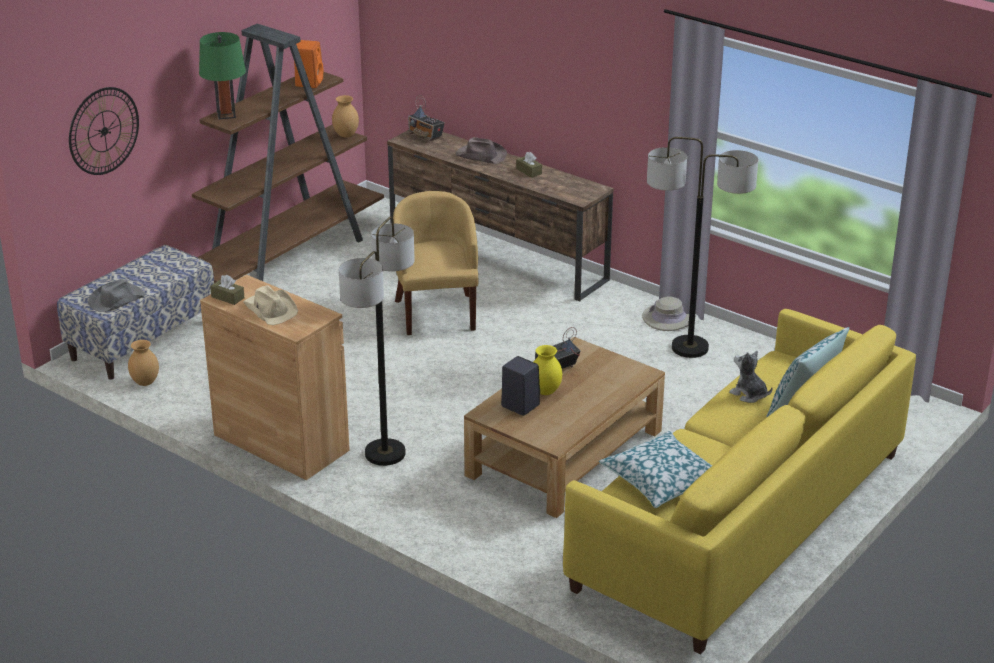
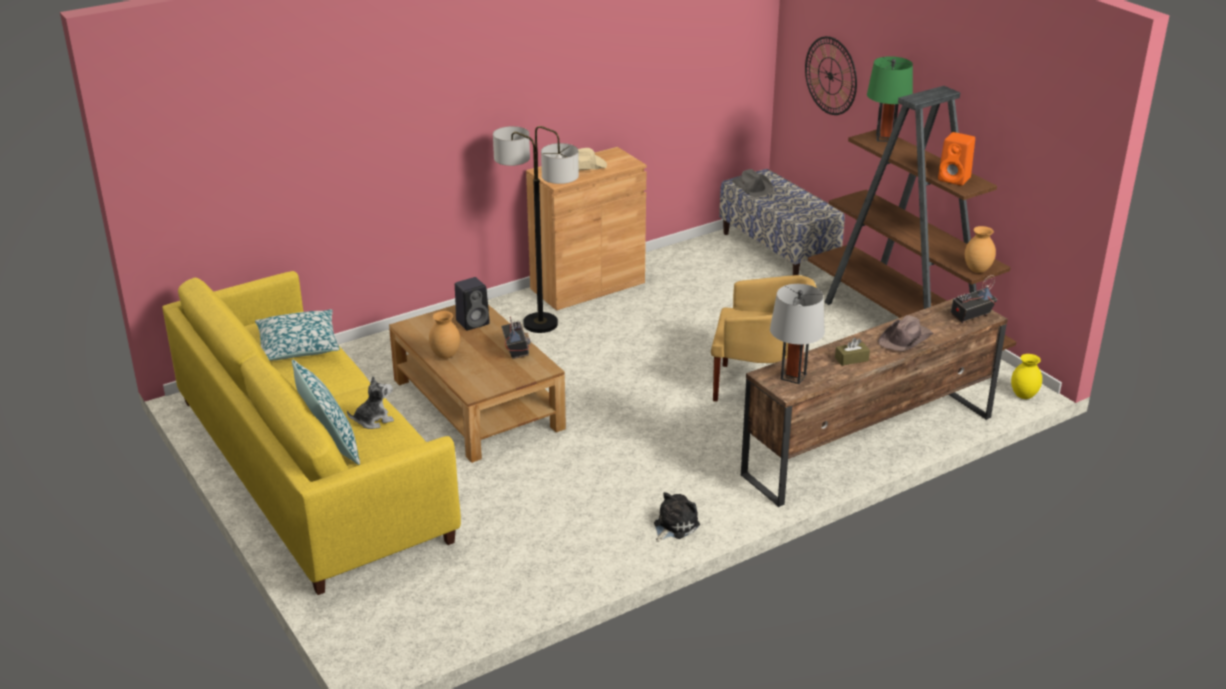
camera: 110 degrees right, 0 degrees up
(146, 382) = (710, 245): brown vase -> brown vase (445, 356)
(227, 297) = (612, 155): brown tissue box -> none
(546, 392) = (483, 338): yellow vase -> yellow vase (1023, 396)
(573, 189) = (793, 376): none -> grey table lamp
(668, 318) = (674, 526): beige hat -> plush toy
(690, 348) = (604, 522): floor lamp -> none

